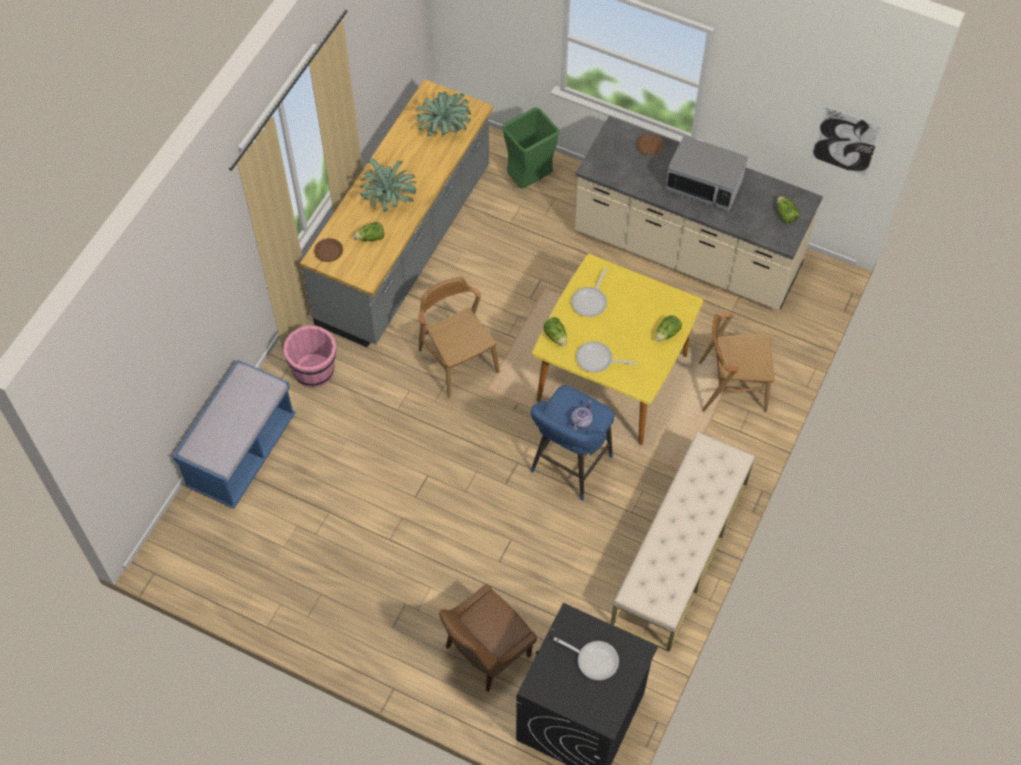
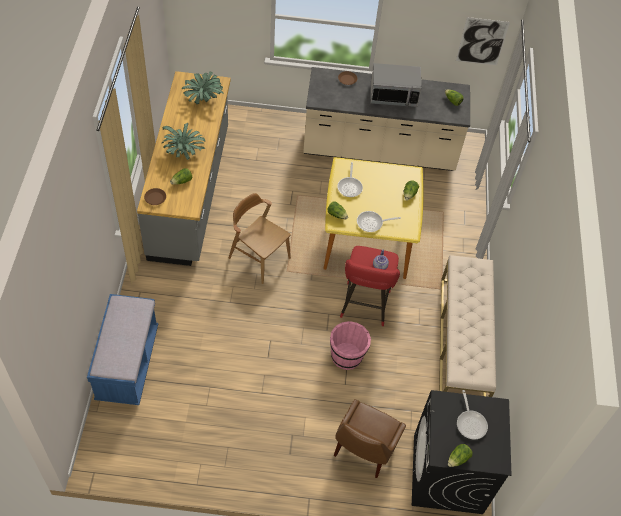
camera: 25 degrees left, 5 degrees down
(314, 371) = (159, 292): pink bucket -> pink bucket (347, 356)
(530, 180) = (257, 130): green trash can -> none
(556, 698) = (458, 459): none -> lettuce
(568, 467) = (364, 307): blue stool -> red stool
(594, 659) = (470, 423): frying pan -> frying pan turned 75 degrees clockwise
(732, 386) = (445, 225): brown chair -> none

